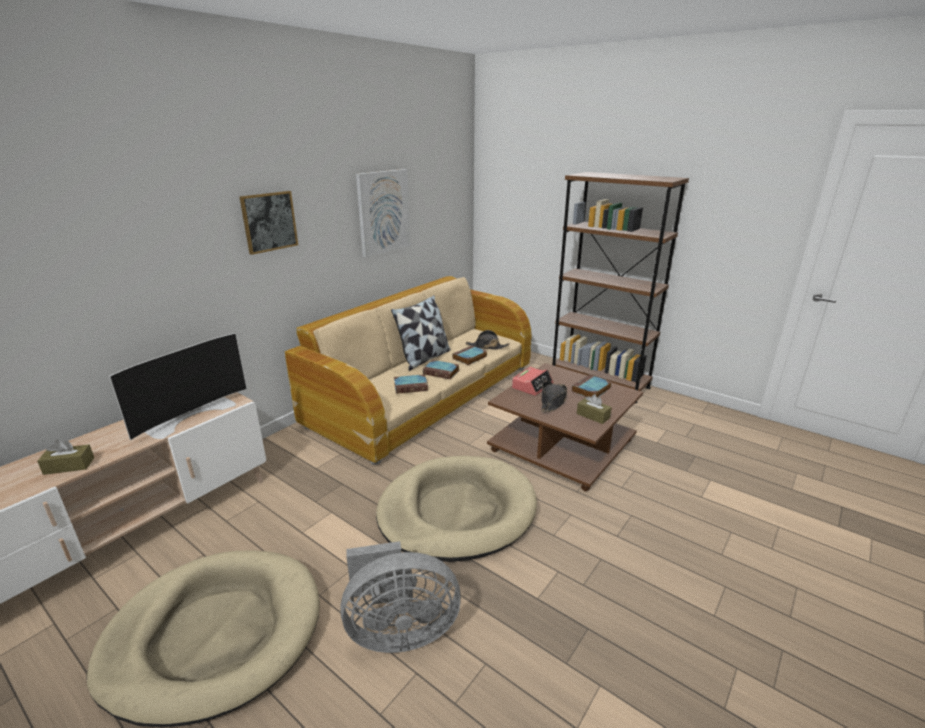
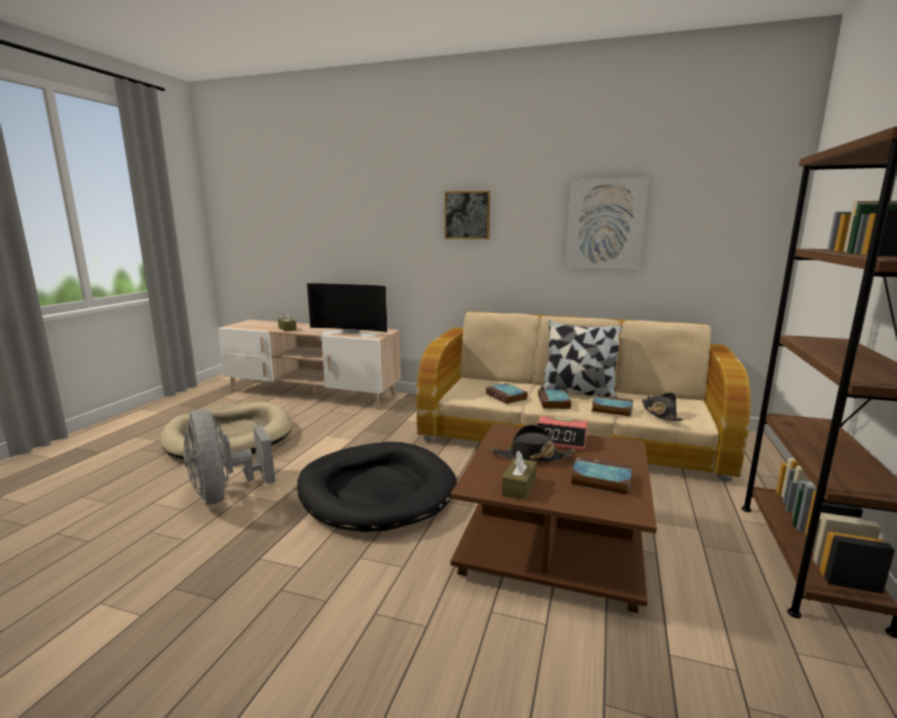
camera: 70 degrees right, 10 degrees down
(457, 511) = (376, 491): beige dog bed -> black dog bed

